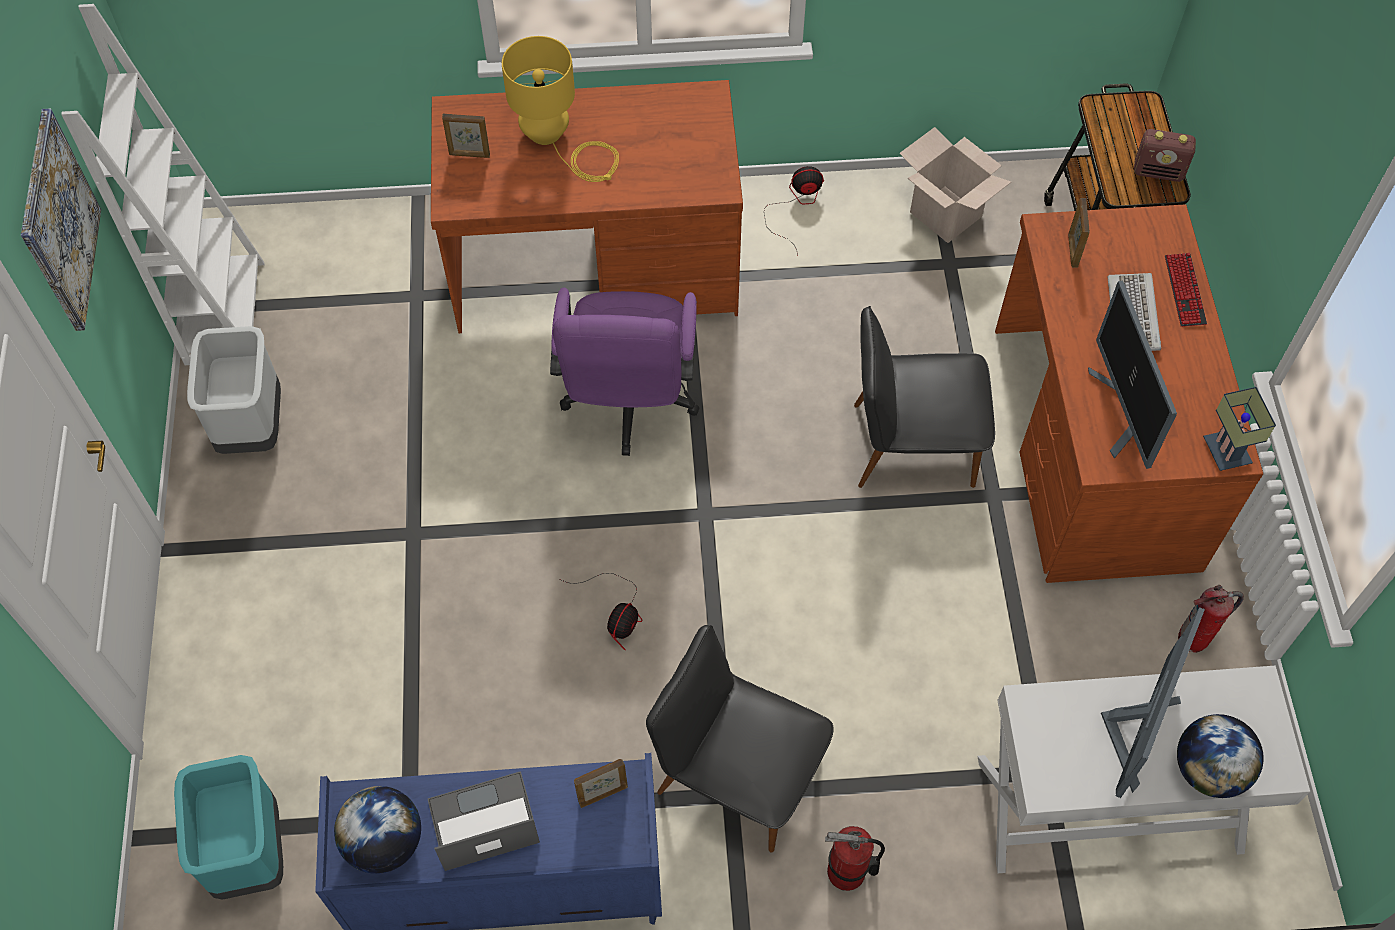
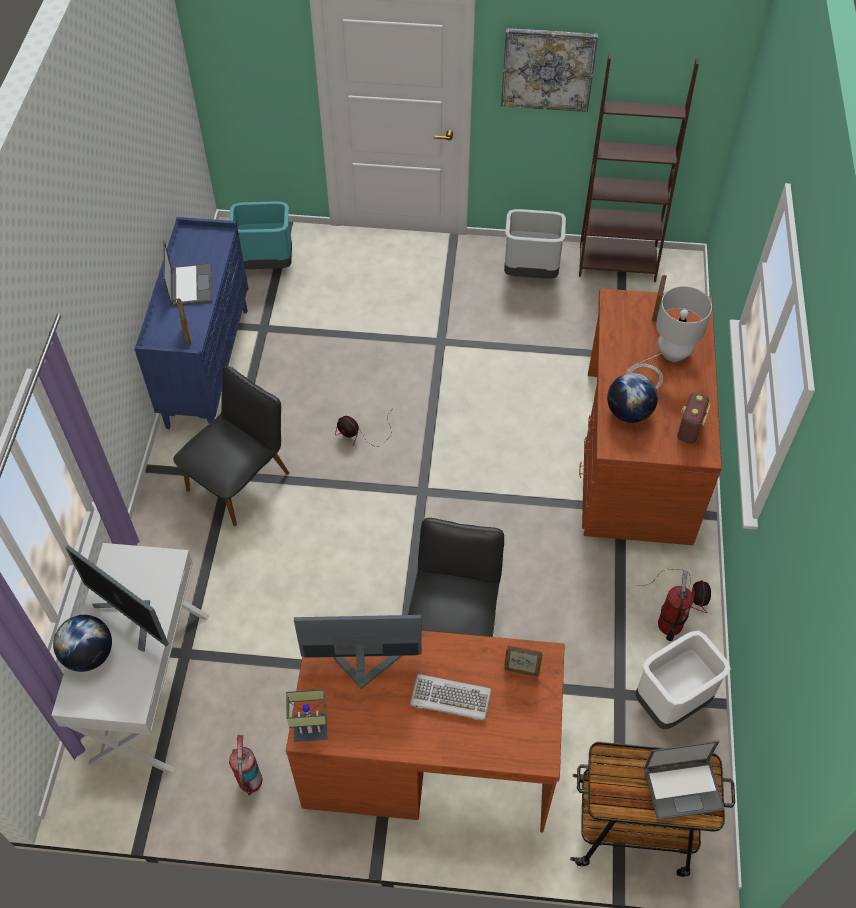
camera: 100 degrees right, 5 degrees down
(224, 313) = (617, 262): white bookcase -> brown bookcase
(385, 842) = (195, 247): globe -> globe (628, 412)
(564, 144) = (662, 362): yellow table lamp -> grey table lamp
(629, 405) = (515, 460): purple office chair -> none
(847, 872) = (160, 526): fire extinguisher -> fire extinguisher (669, 625)
(945, 214) = (671, 703): cardboard box -> white trash can
(1128, 123) = (684, 788): none -> laptop
(1159, 172) = (624, 797): radio -> radio (689, 430)
(1184, 290) = (467, 746): keyboard -> none

